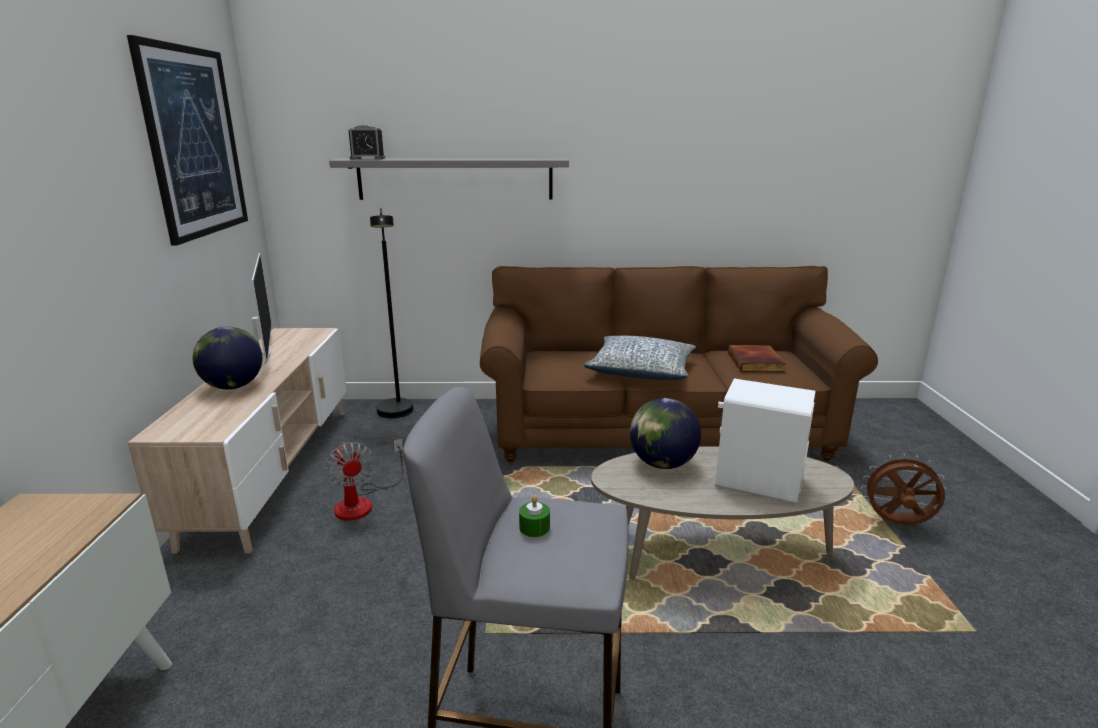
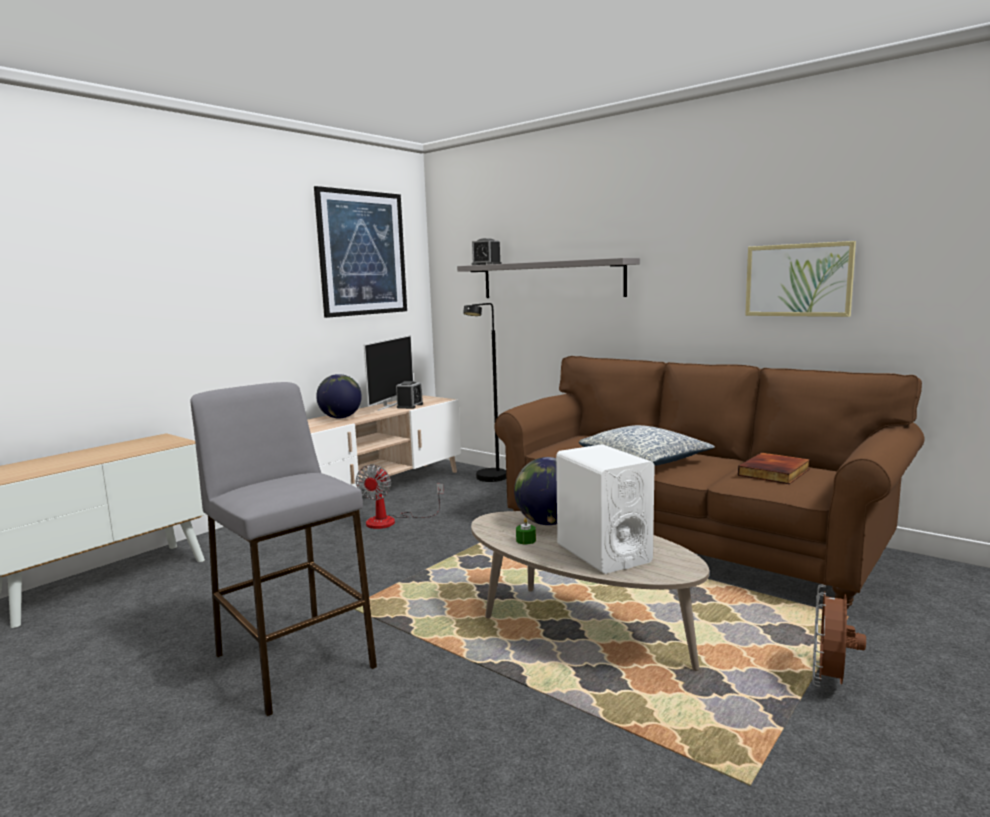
camera: 40 degrees right, 10 degrees down
(296, 348) = (410, 406): none -> alarm clock
(534, 527) = (283, 479): green candle -> green candle (526, 540)
(723, 185) = (798, 280): none -> picture
(897, 524) = (830, 681): brown fan -> brown fan turned 120 degrees counterclockwise

